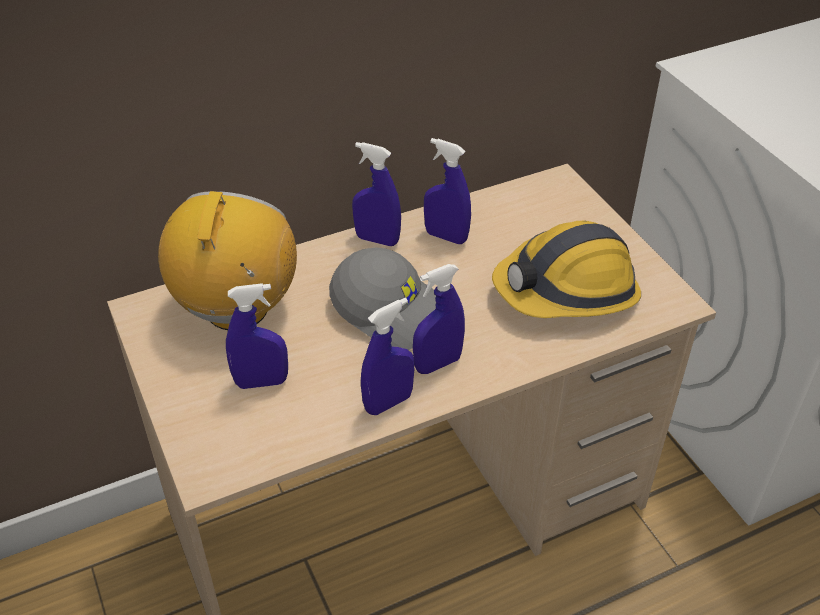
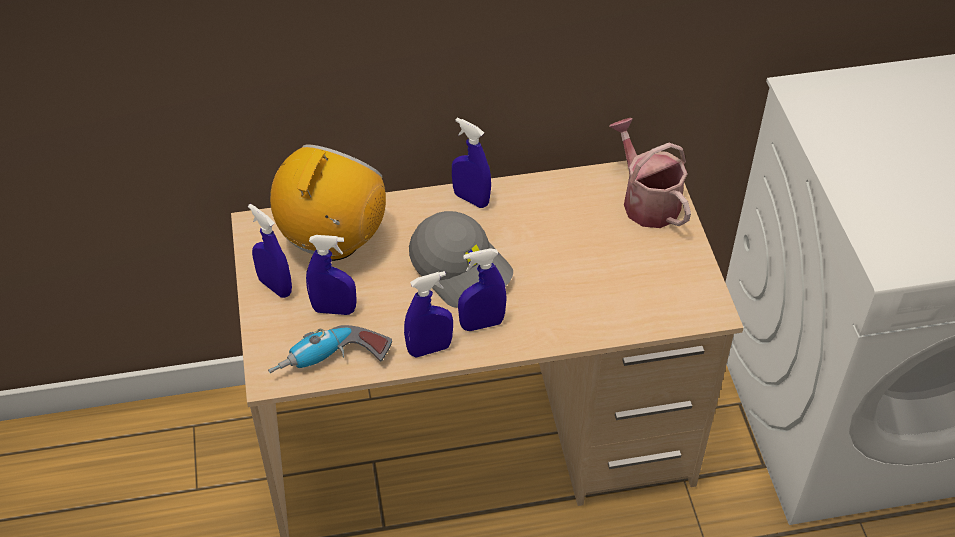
camera: 15 degrees right, 5 degrees up
(277, 443) = (331, 363): none -> power drill
(446, 237) = (532, 208): blue spray bottle -> blue spray bottle (275, 286)
(561, 210) = (646, 201): none -> watering can
(567, 291) = (618, 280): hard hat -> none

